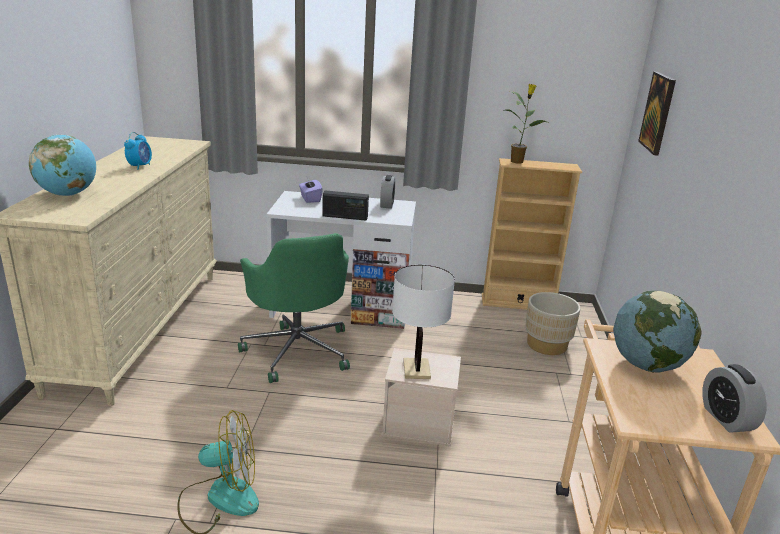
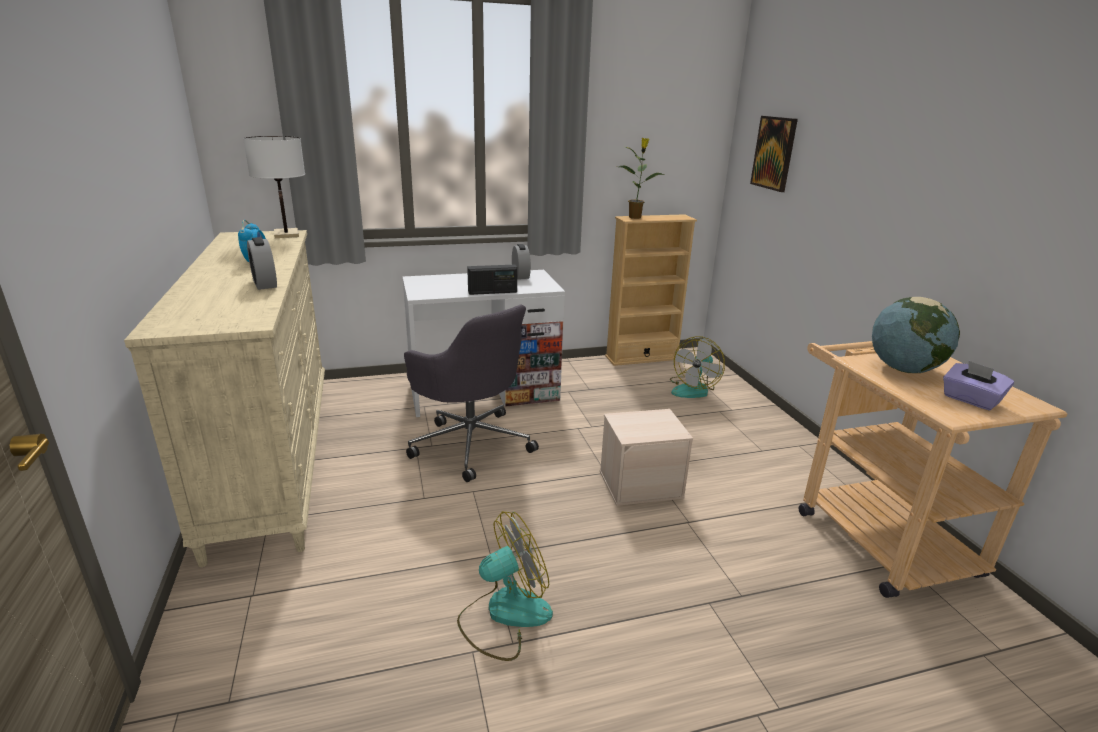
camera: 20 degrees left, 0 degrees up
(68, 194) = (203, 300): globe -> none
(298, 350) = (471, 443): green office chair -> grey office chair
(310, 199) = (438, 280): purple tissue box -> purple tissue box (970, 400)
(416, 369) = (642, 429): white table lamp -> white table lamp (286, 234)
(547, 345) = (693, 389): beige planter -> fan
(726, 419) = (1006, 398): alarm clock -> alarm clock (265, 284)

